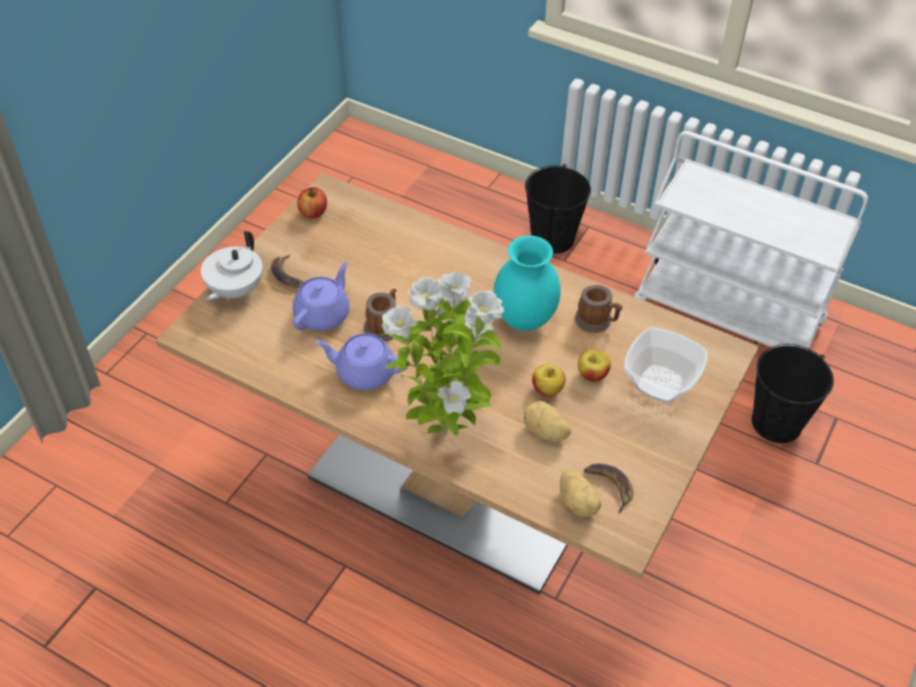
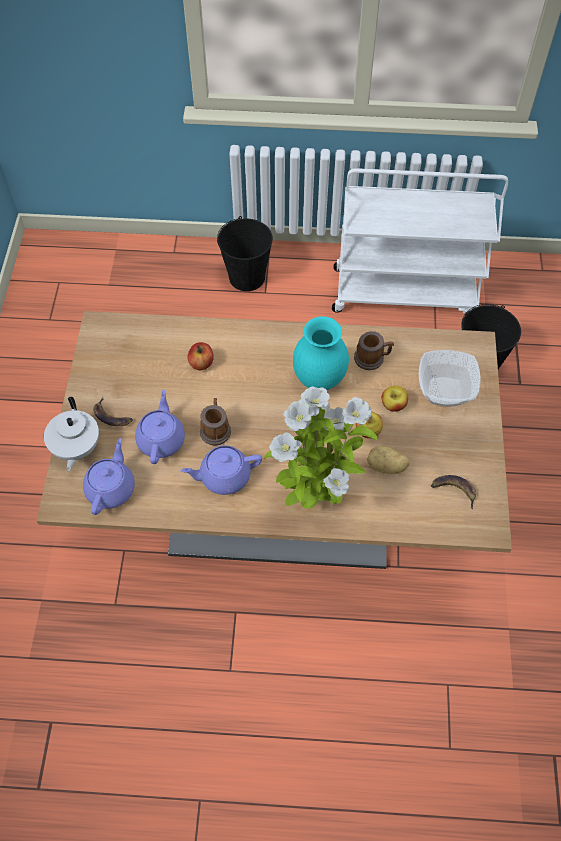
camera: 25 degrees left, 10 degrees up
(245, 339) = (111, 488): none -> purple teapot
(313, 212) = (99, 351): apple -> apple (201, 363)
(578, 502) = (440, 513): potato -> none

